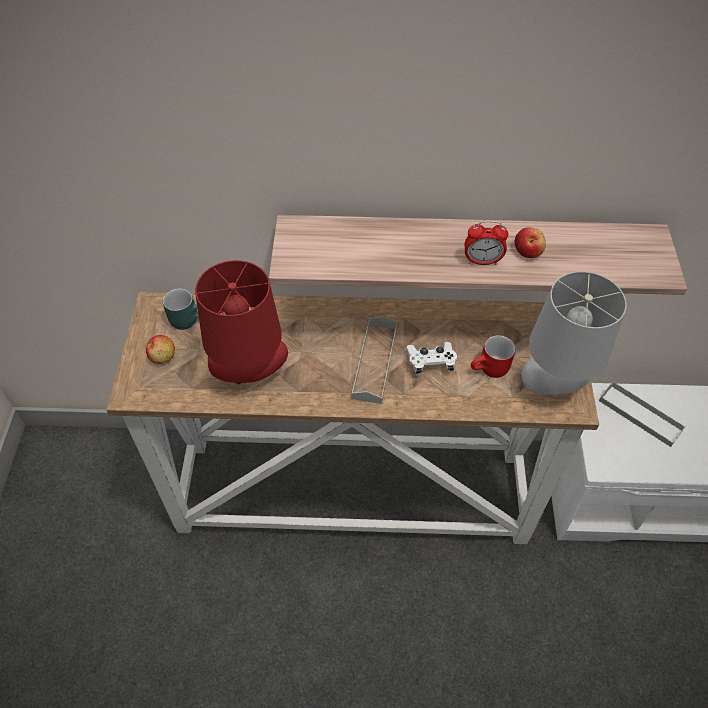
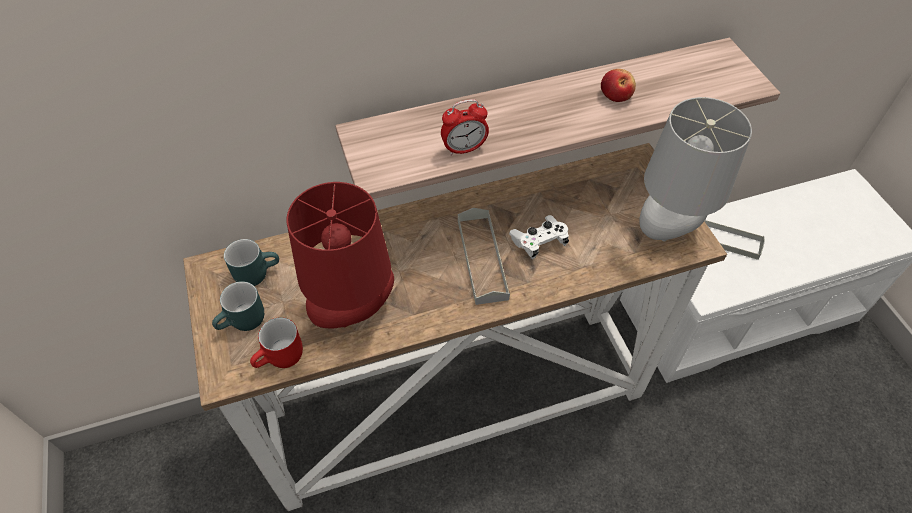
camera: 20 degrees left, 0 degrees up
(163, 356) = (244, 323): apple -> turquoise mug
(482, 261) = (576, 117): alarm clock -> alarm clock (464, 149)
(490, 370) = (601, 232): red mug -> red mug (282, 359)

